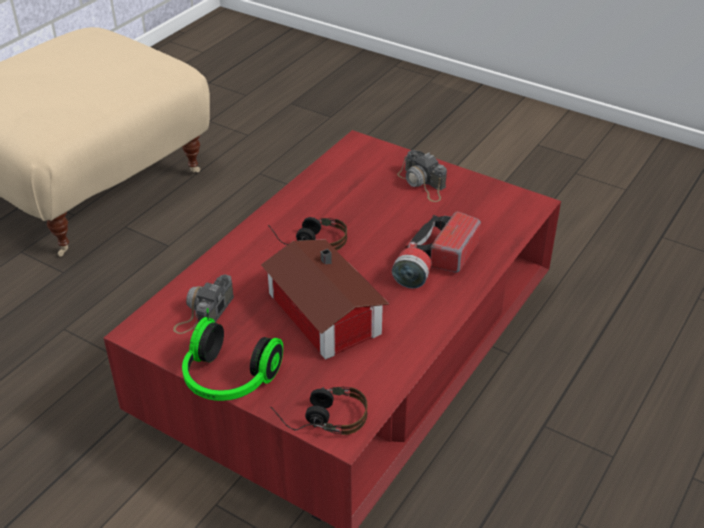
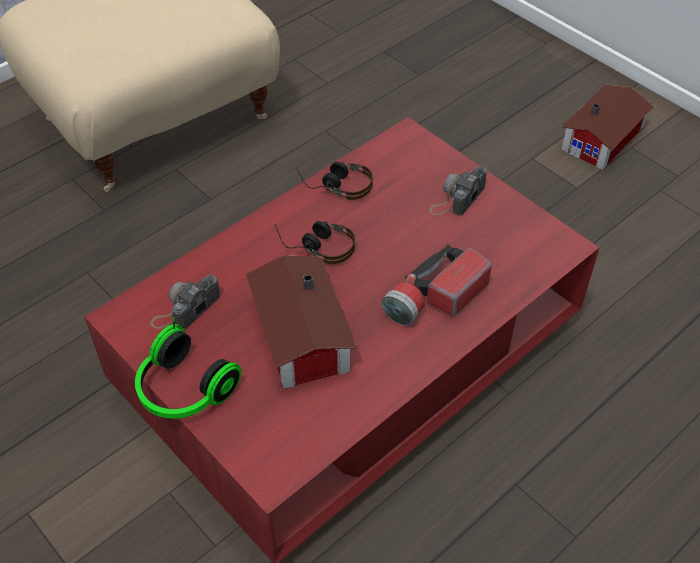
camera: 15 degrees right, 10 degrees up
(320, 418) = (256, 455): headphones -> headphones (335, 185)
(422, 184) = (457, 198): camera -> camera turned 60 degrees clockwise
(513, 141) = (605, 138): none -> toy house

